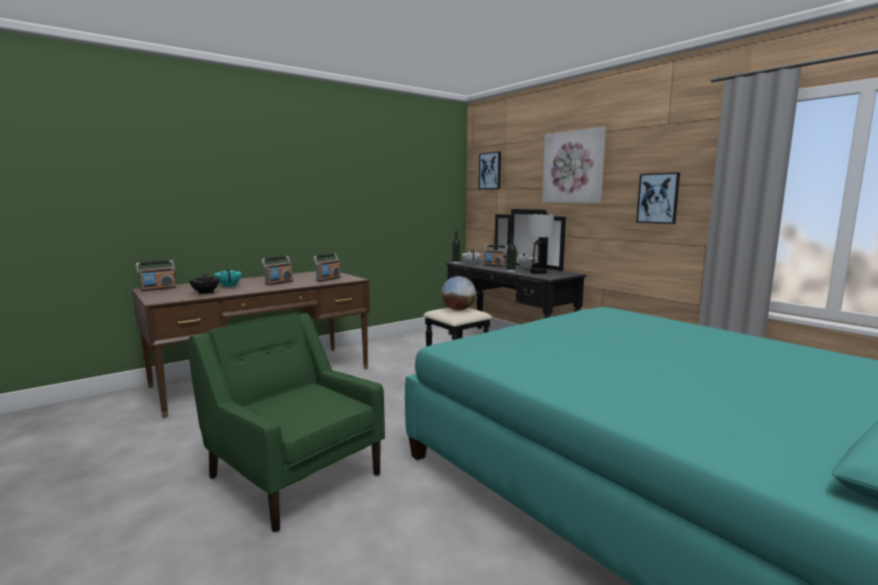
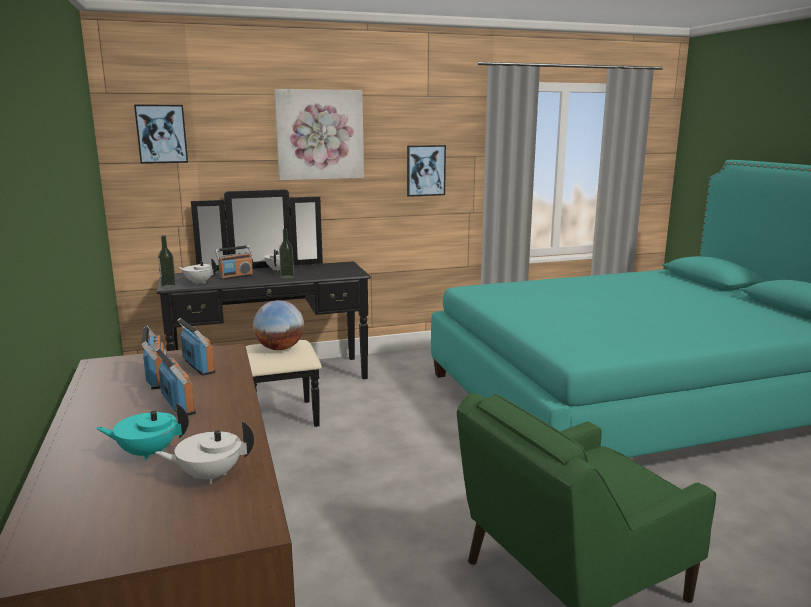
camera: 70 degrees left, 5 degrees up
(158, 289) = (52, 549): radio -> radio (158, 379)
(206, 293) = (209, 475): black teapot -> white teapot
(538, 272) = (317, 271): table lamp -> none

